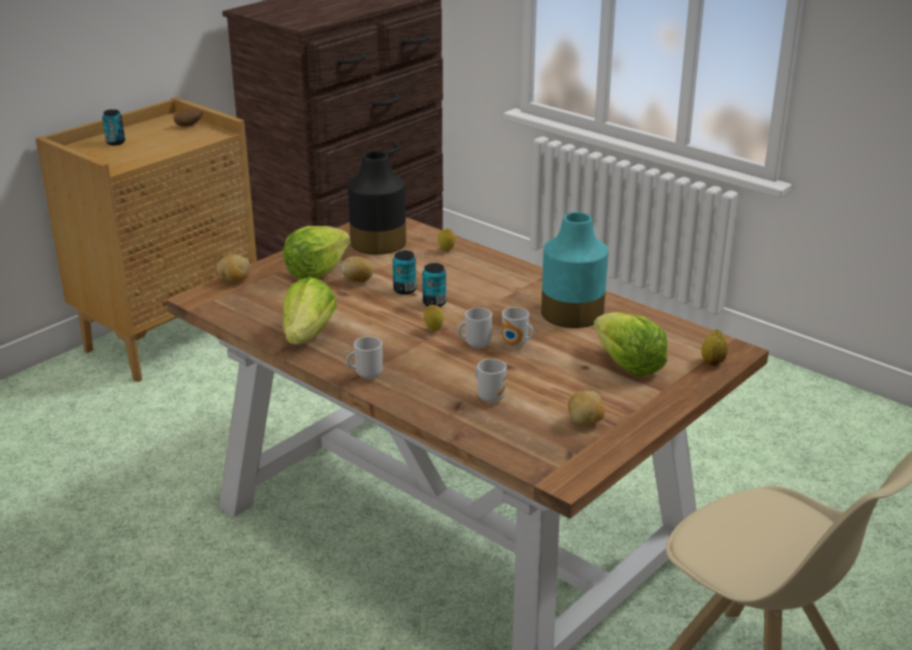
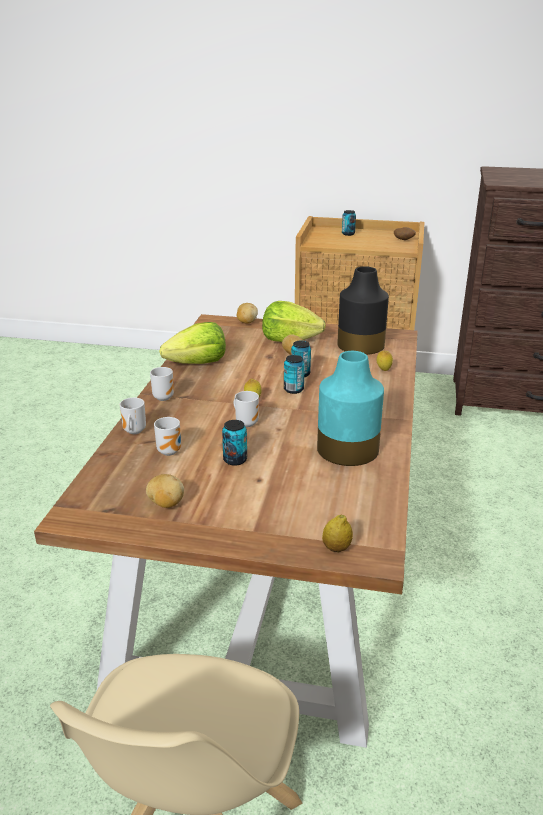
camera: 60 degrees right, 0 degrees up
(515, 345) = (262, 439): mug -> mug (133, 432)
(540, 369) = (235, 460): none -> can
(627, 365) = (282, 500): lettuce -> none

